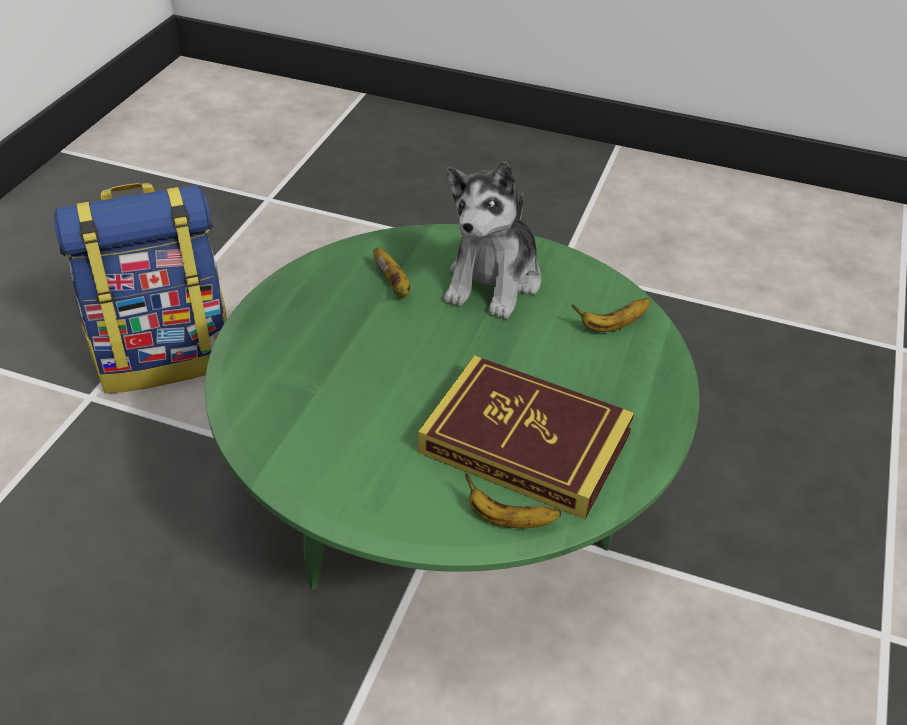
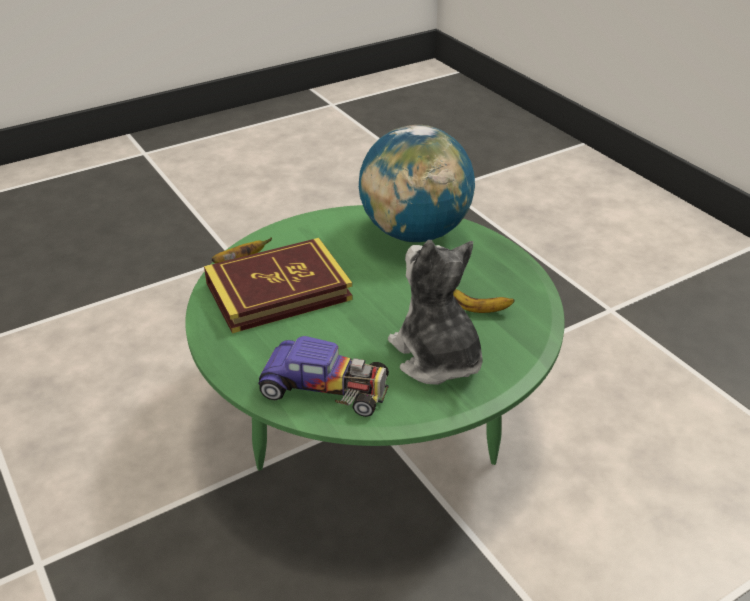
camera: 130 degrees right, 5 degrees down
(165, 356) = (634, 352): backpack -> none
(288, 393) = (414, 233): none -> globe
(612, 326) = (325, 387): banana -> toy car

